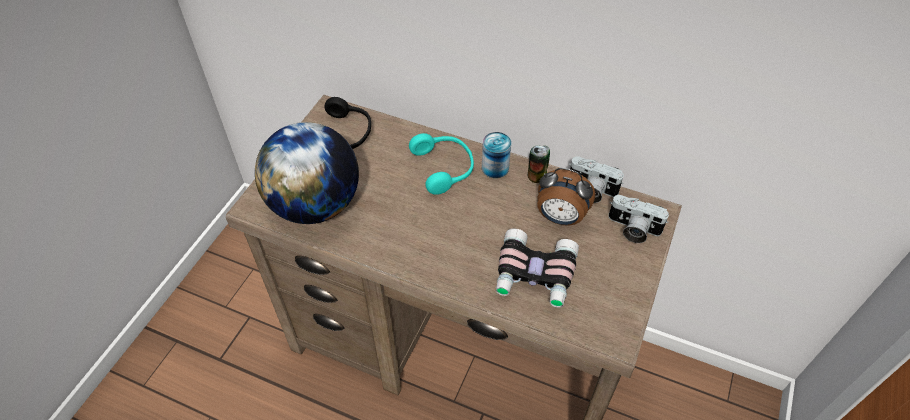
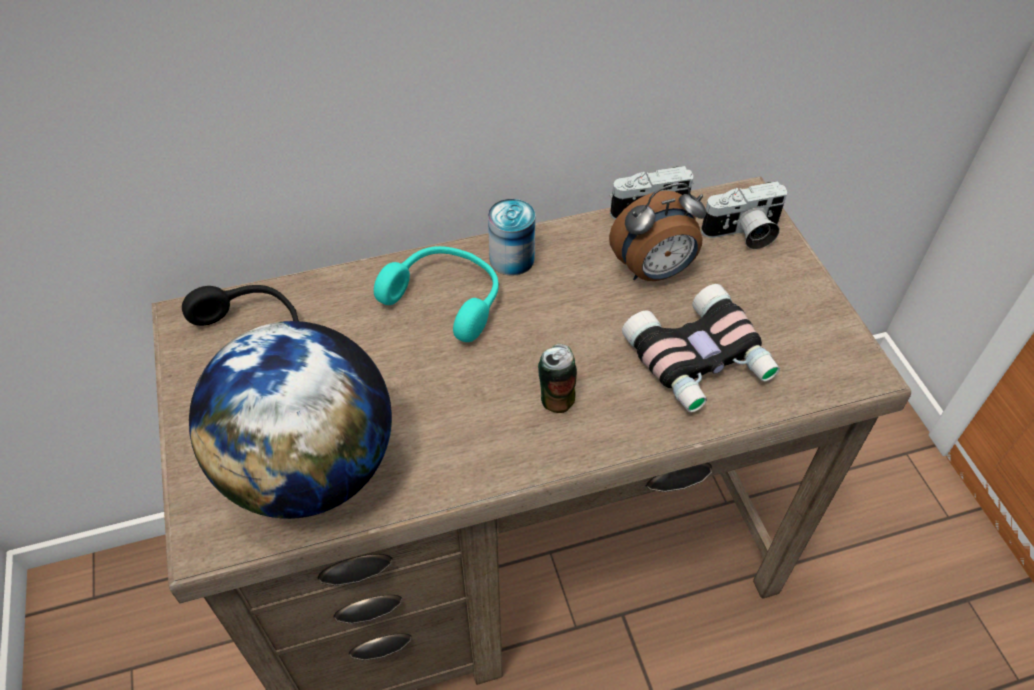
camera: 40 degrees left, 0 degrees up
(537, 176) = (573, 238): can -> can (556, 398)

